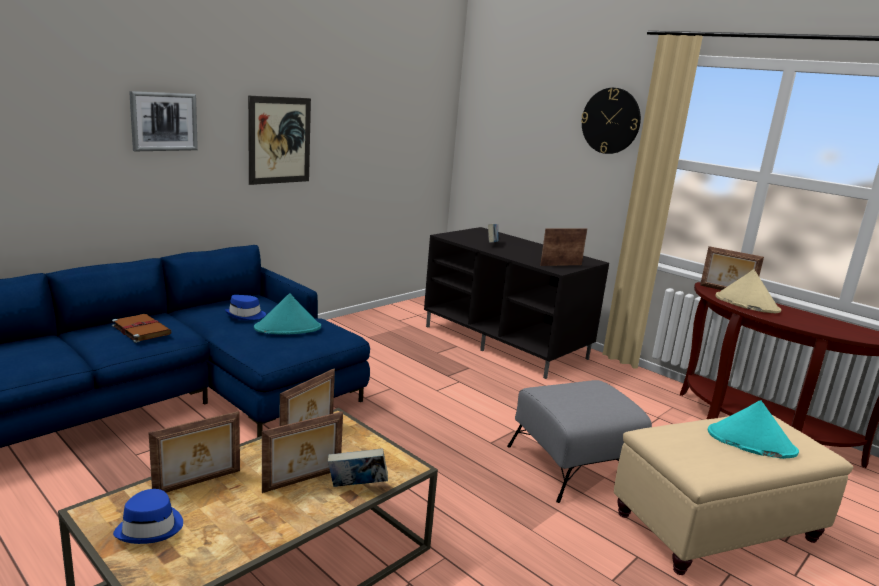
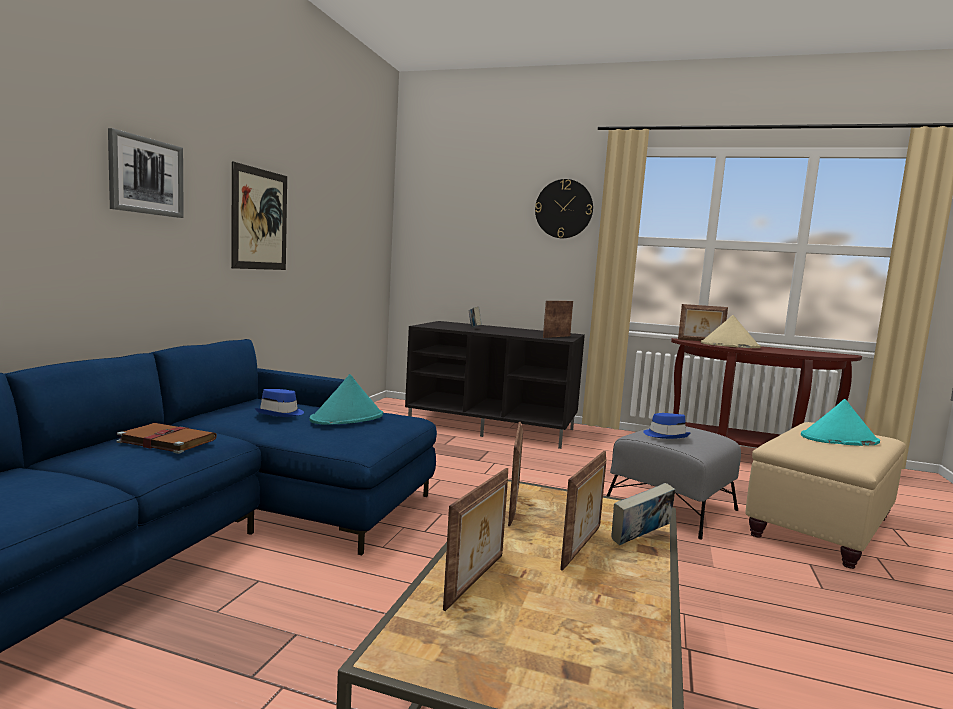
camera: 25 degrees left, 10 degrees down
(151, 527) = (502, 647): blue hat -> blue hat (666, 435)

